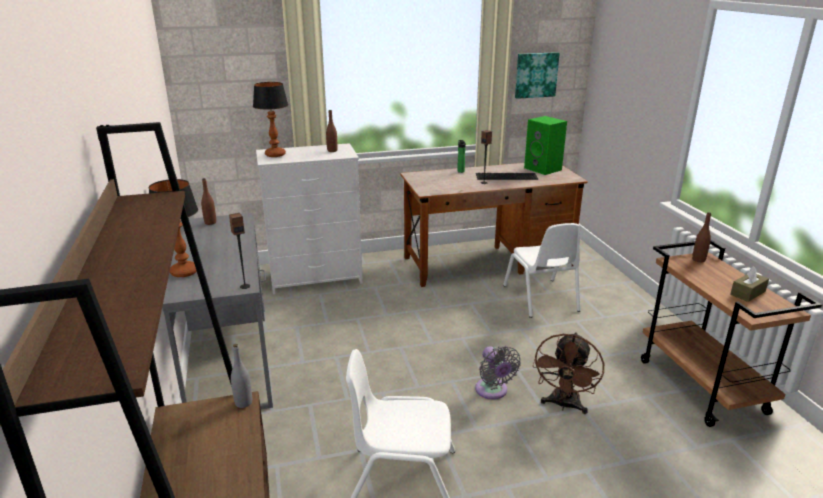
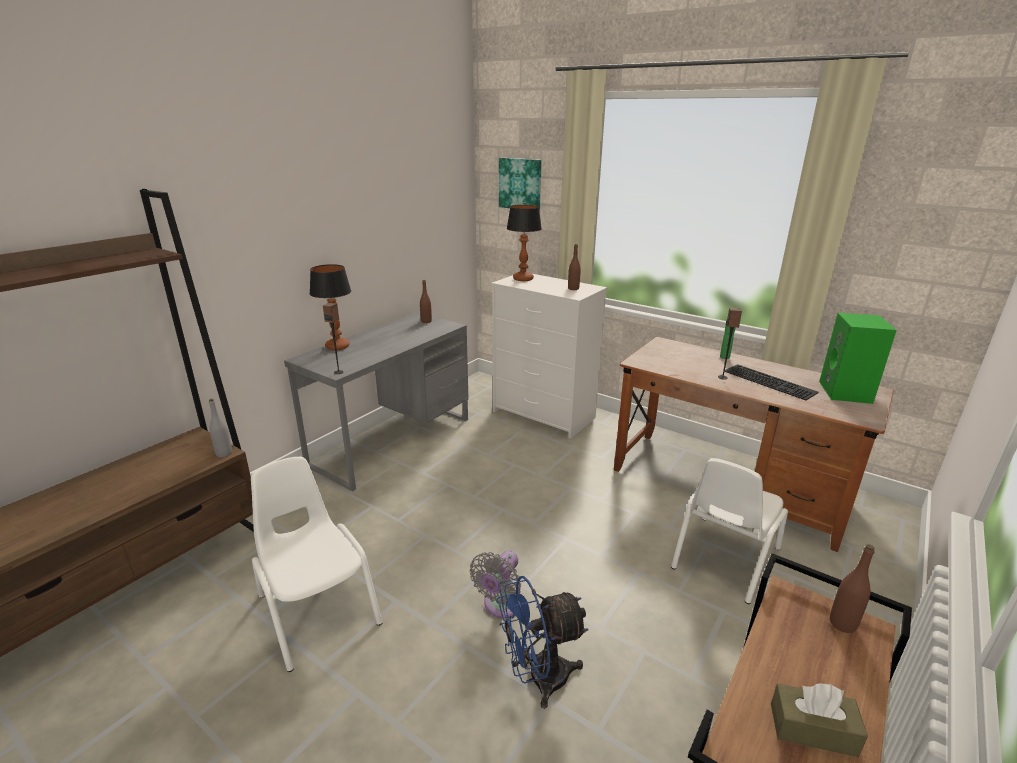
camera: 50 degrees right, 0 degrees up
(536, 75) = (900, 252): picture -> picture (520, 184)
(564, 405) = (538, 678): brown fan -> blue fan

